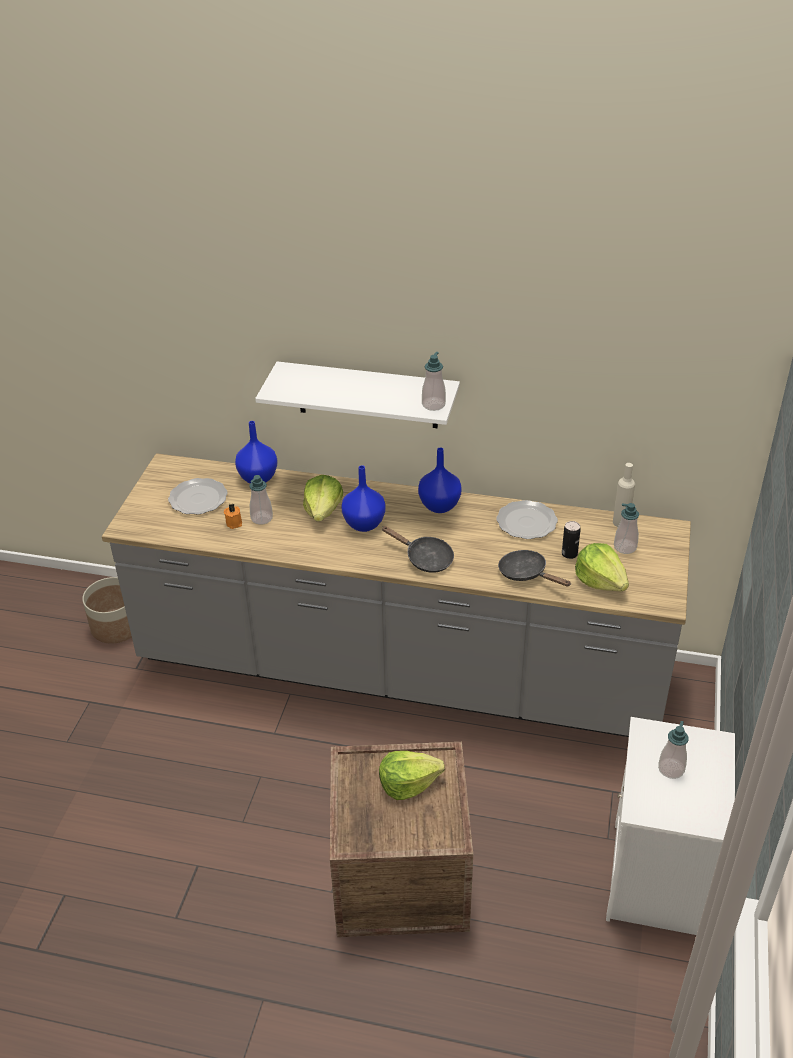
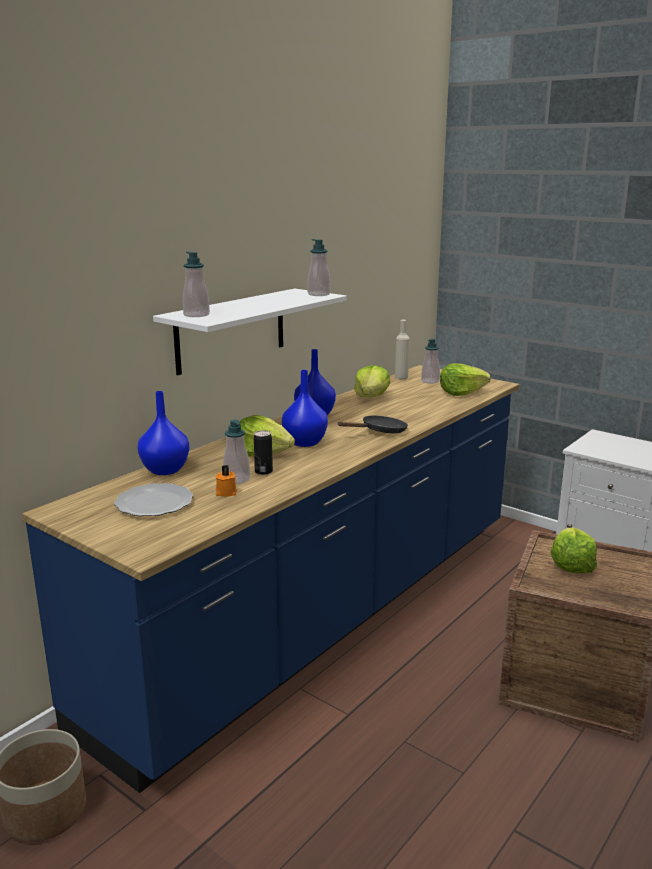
camera: 65 degrees left, 20 degrees down
(399, 671) = (326, 614): grey counter -> blue counter
(526, 574) = (433, 408): black frying pan -> none
(527, 522) = (371, 397): plate -> lettuce
(569, 554) = (422, 394): can -> can (263, 472)
(671, 769) = (620, 450): soap dispenser -> soap dispenser (196, 315)

